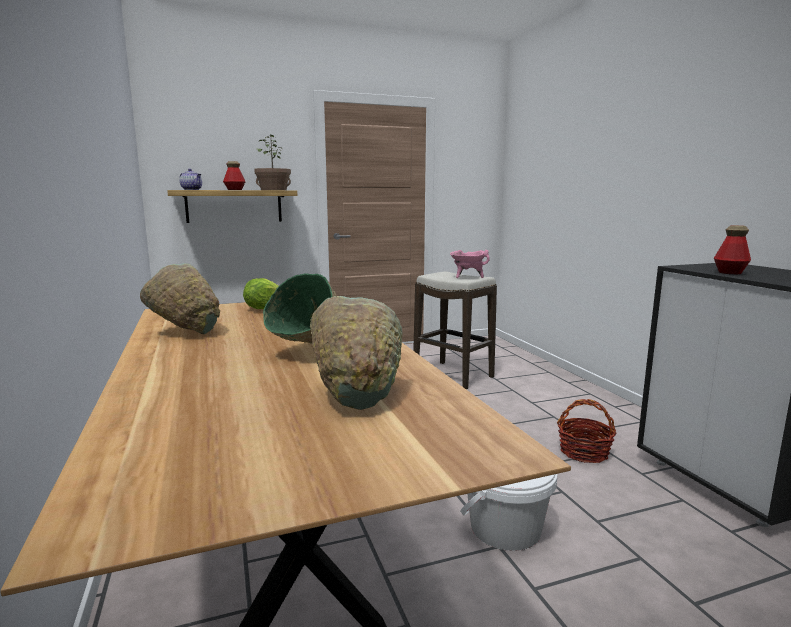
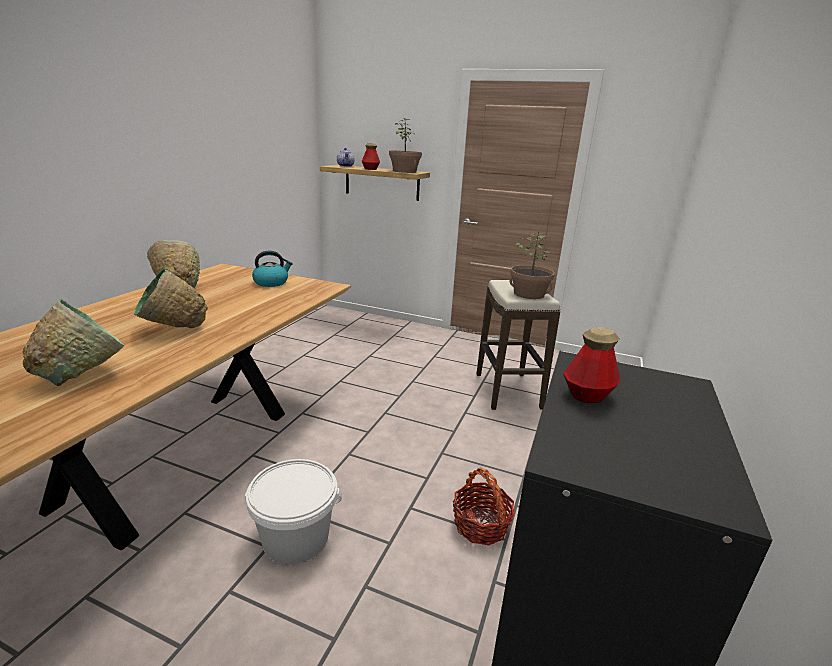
camera: 40 degrees right, 10 degrees up
(263, 308) = (271, 282): lettuce -> kettle
(468, 277) = (529, 294): pink cooking pot -> potted plant

